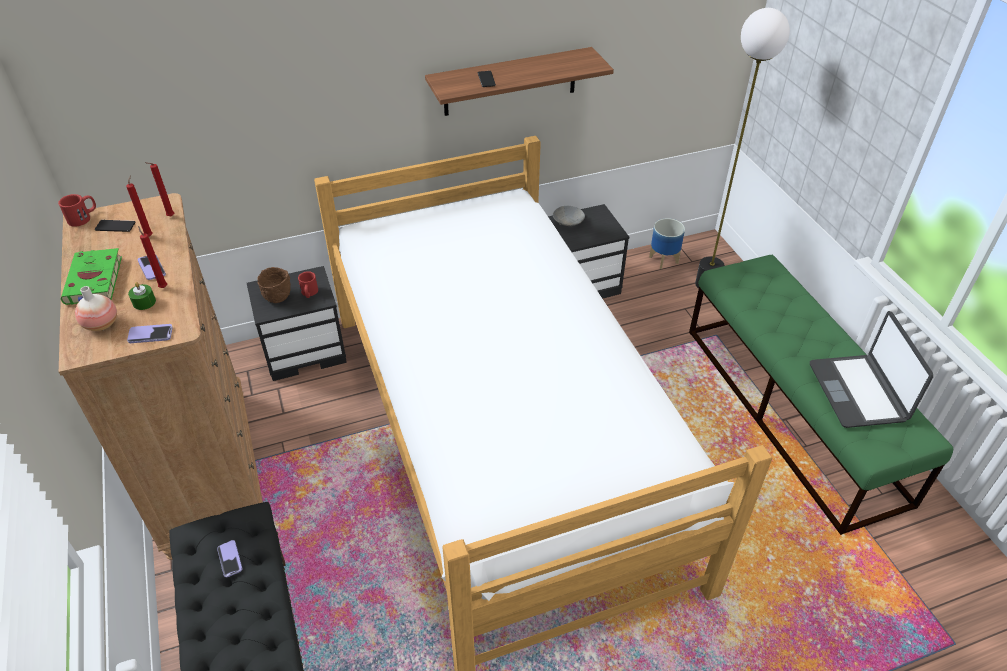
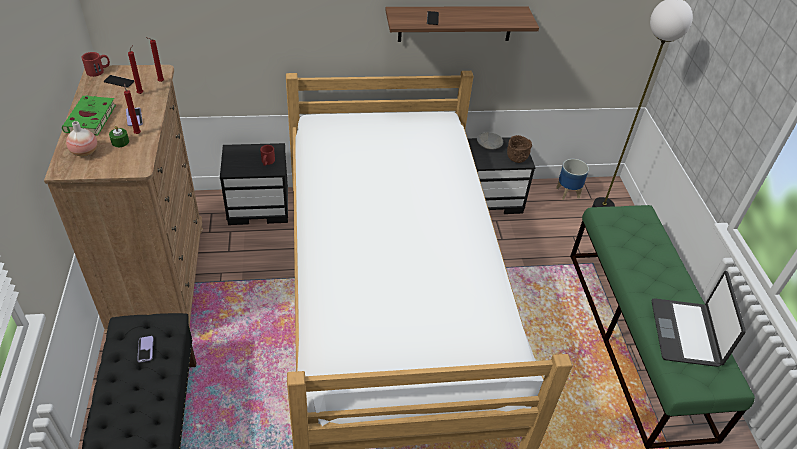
camera: 10 degrees right, 0 degrees up
(150, 334) = (116, 166): phone -> none
(278, 297) = (243, 160): brown bowl -> brown bowl (517, 158)

